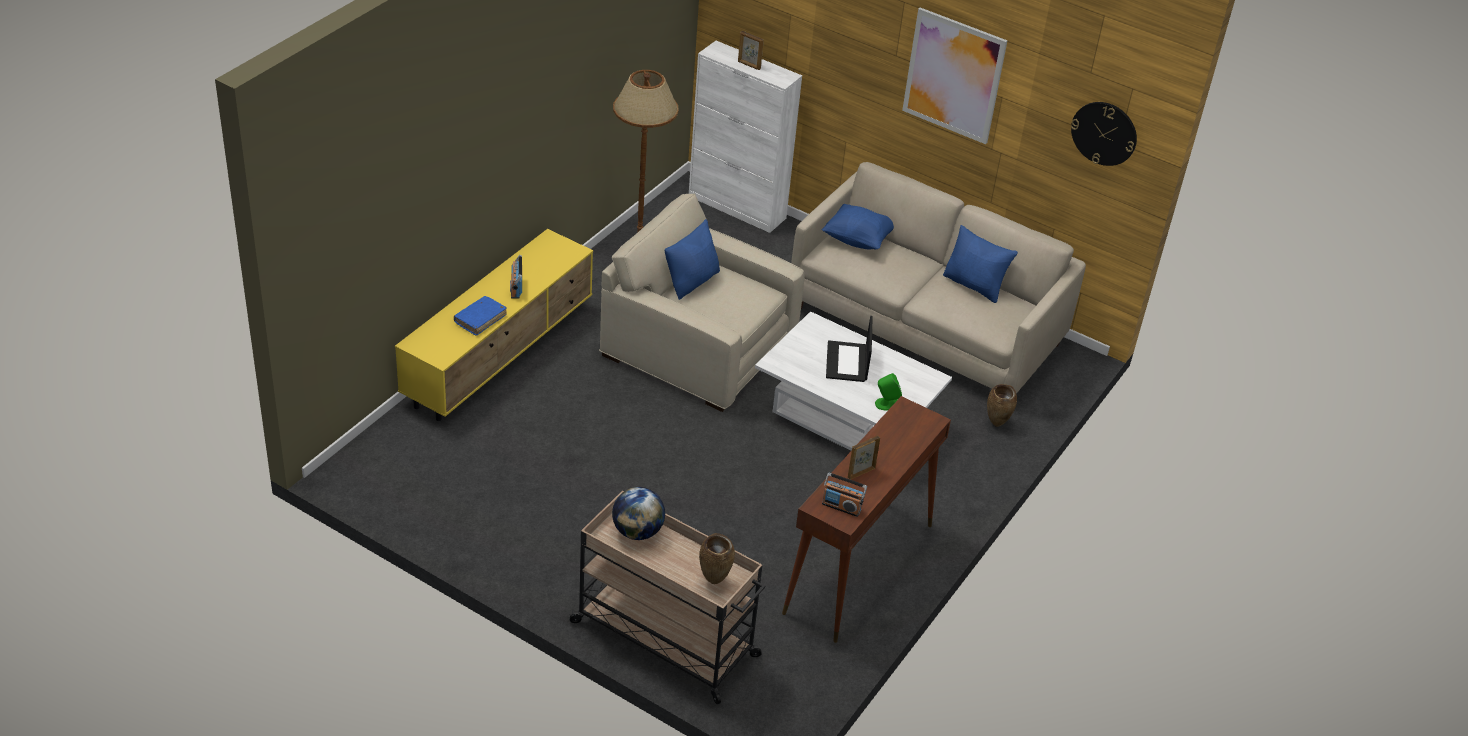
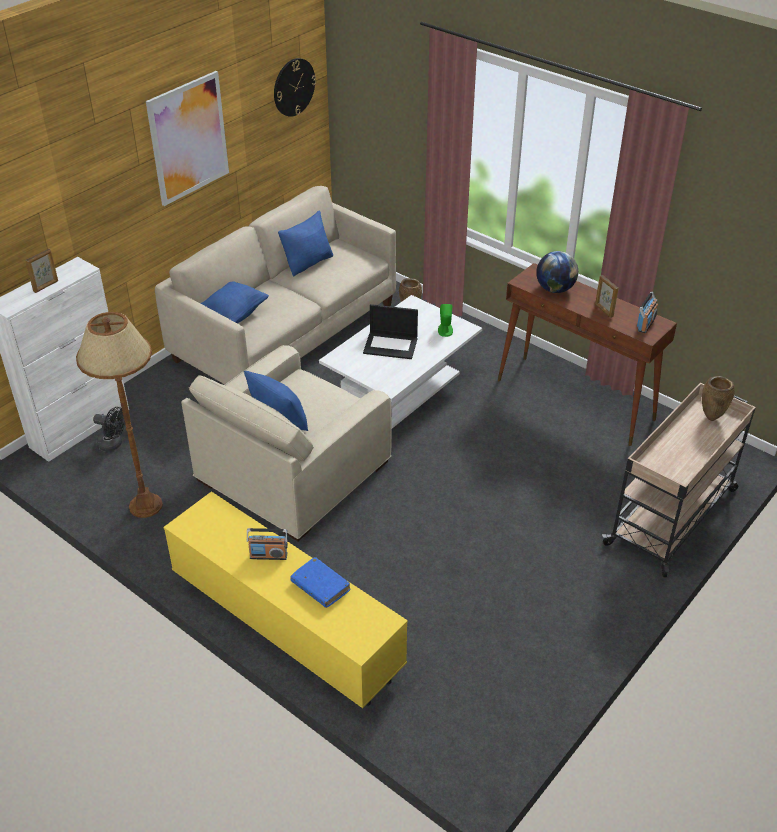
camera: 80 degrees left, 0 degrees up
(637, 531) = (663, 460): globe -> globe (555, 289)
(717, 230) = (113, 444): none -> black fan

